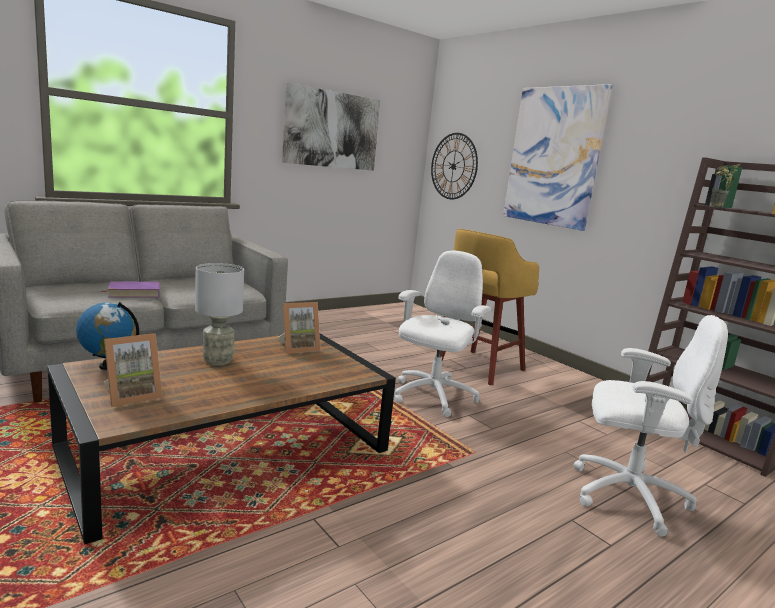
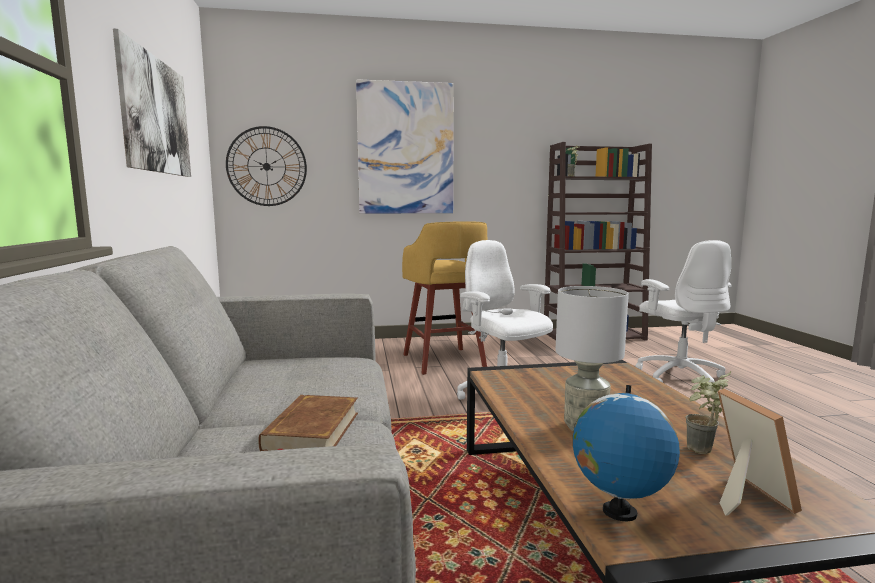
camera: 60 degrees left, 5 degrees down
(134, 293) = (311, 431): purple book -> brown book
(191, 390) = (700, 453): none -> potted plant
(298, 348) = (534, 382): picture frame -> none
(626, 495) = (679, 376): white office chair -> white office chair turned 120 degrees clockwise

